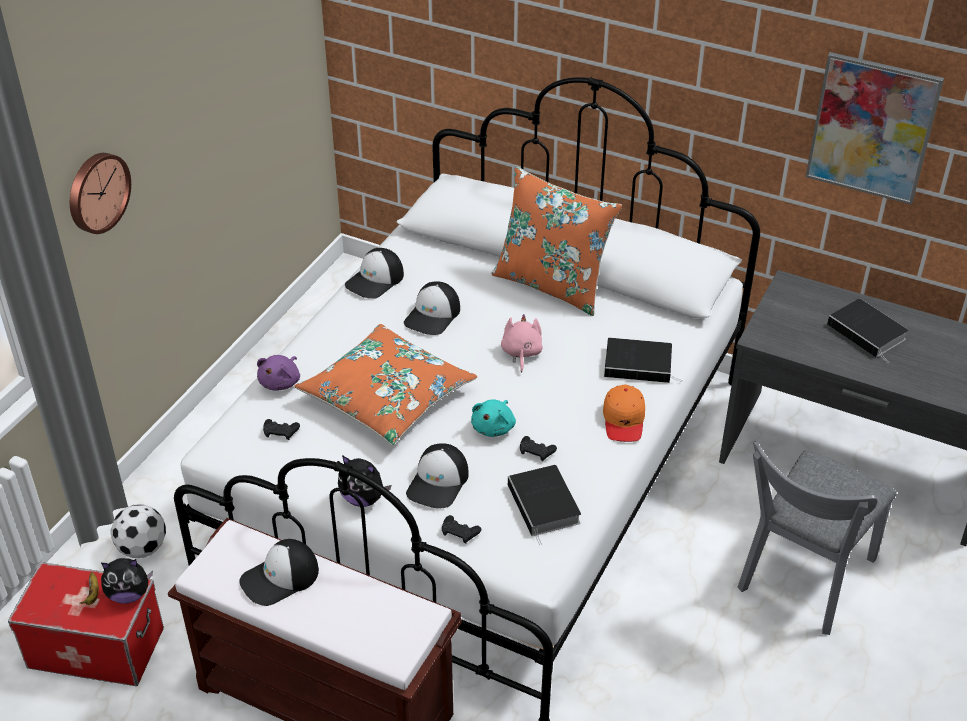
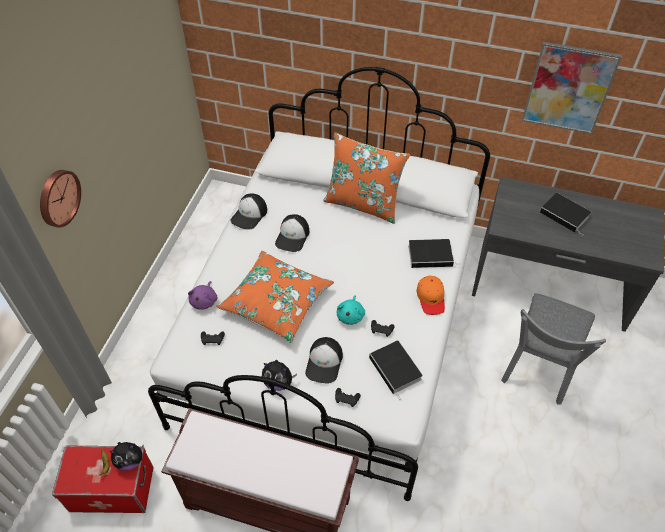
camera: 10 degrees left, 10 degrees up
(143, 548) = (127, 410): football -> none
(280, 578) = (236, 451): cap -> none
(521, 353) = (355, 257): pink plush toy -> none

